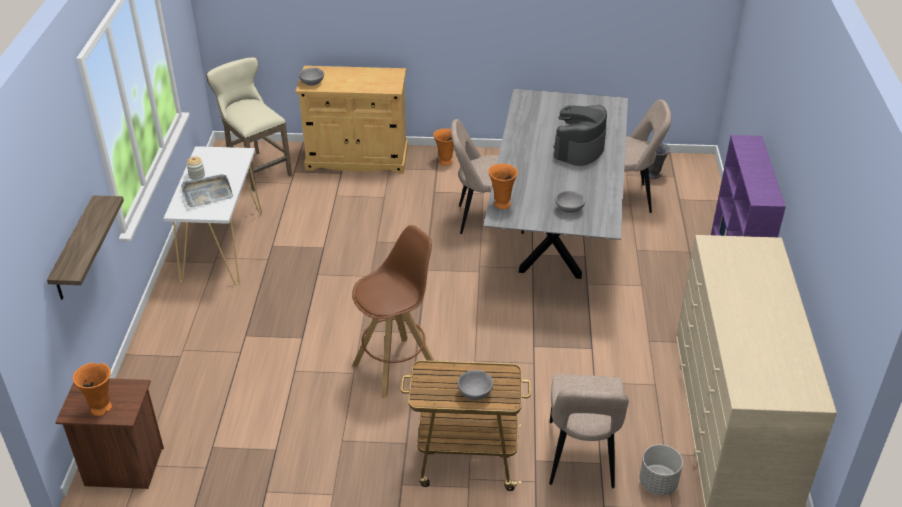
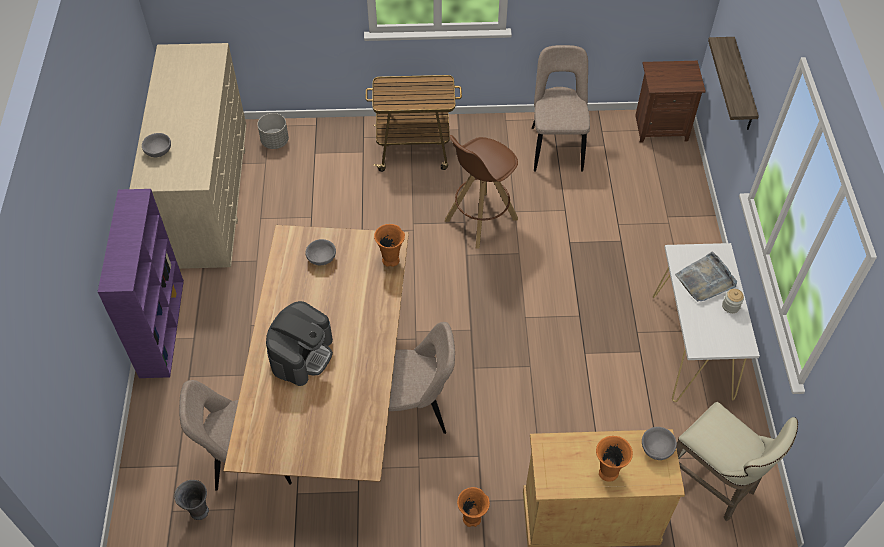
camera: 175 degrees right, 15 degrees up
(102, 408) = (670, 70): orange vase -> orange vase (607, 472)
(475, 393) = (406, 87): grey bowl -> grey bowl (158, 151)
(555, 232) = (333, 396): grey dining table -> brown dining table
(581, 458) = (328, 155): beige chair -> beige chair (556, 146)

